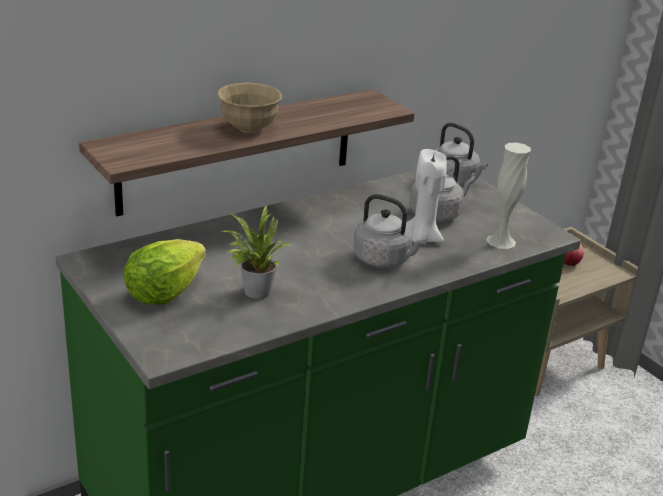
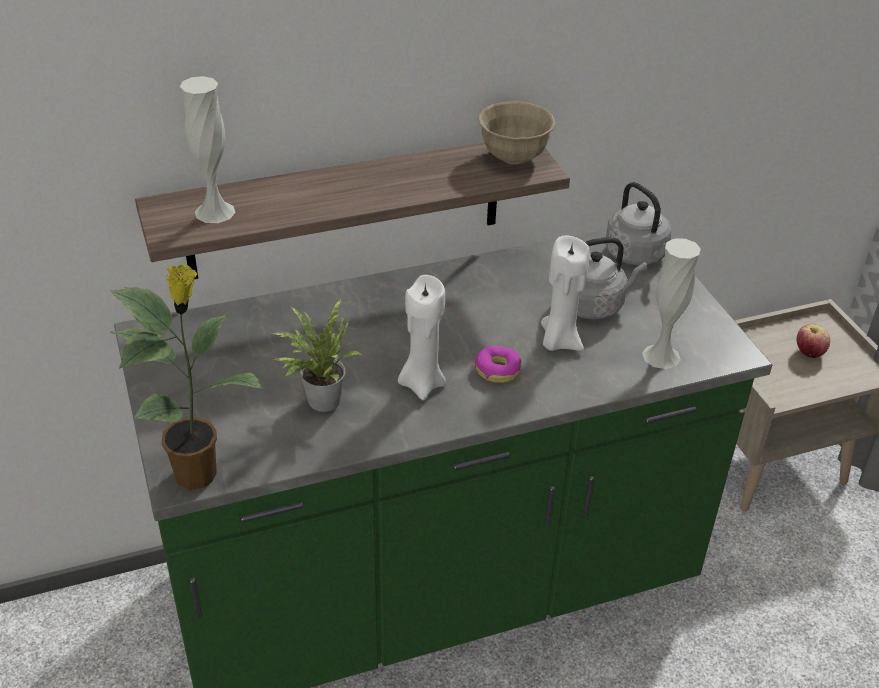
camera: 15 degrees right, 10 degrees up
(151, 146) = (215, 212): none -> white vase
(164, 293) = (214, 390): lettuce -> none
(176, 349) = (199, 474): none -> potted plant
(248, 128) = (345, 189): beige bowl -> beige bowl (513, 157)
(330, 273) = (421, 383): none -> white candle
(384, 260) = (497, 370): grey kettle -> donut

